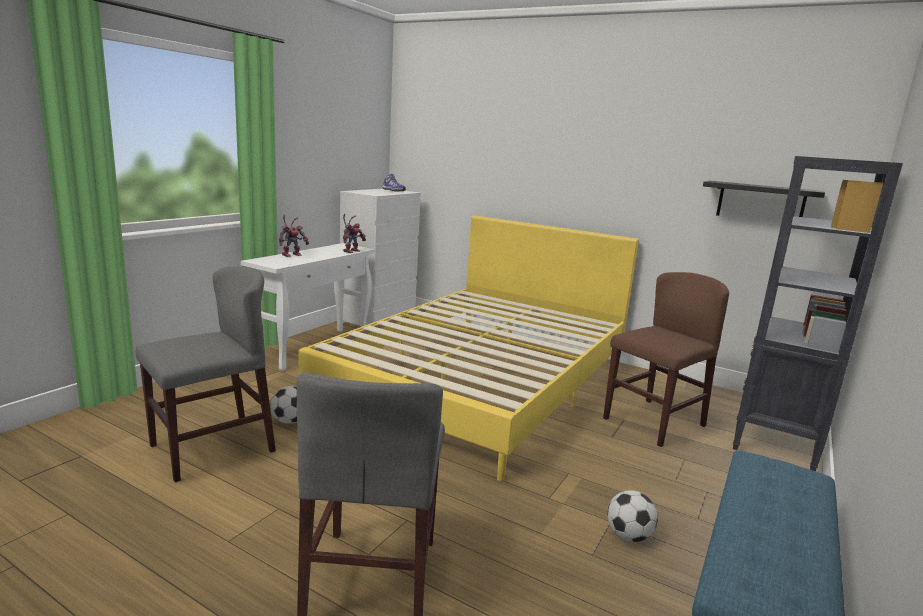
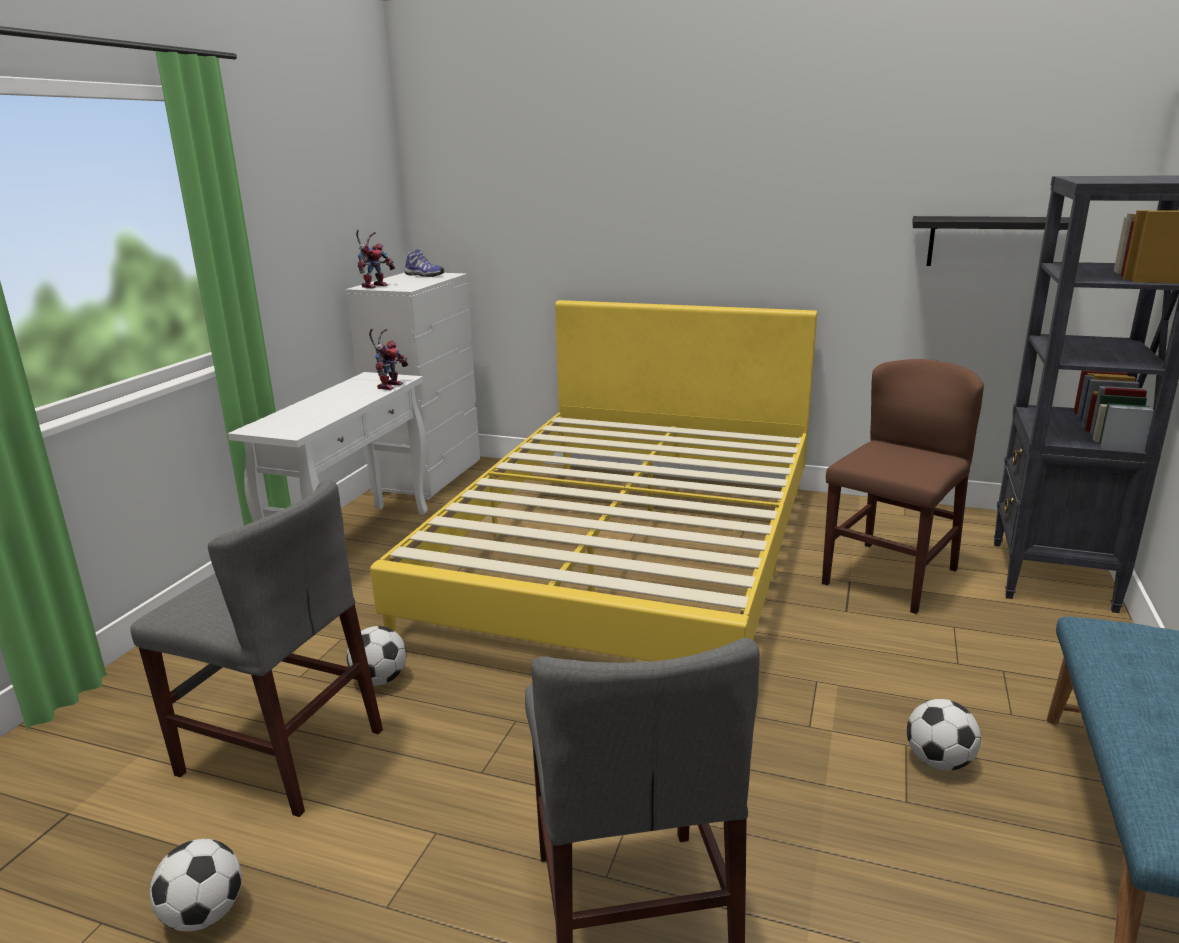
camera: 10 degrees left, 5 degrees up
(124, 522) = (203, 915): none -> football
(212, 448) = (281, 752): grey chair -> grey chair turned 75 degrees clockwise
(292, 255) = (302, 408): toy robot -> toy robot (375, 286)

